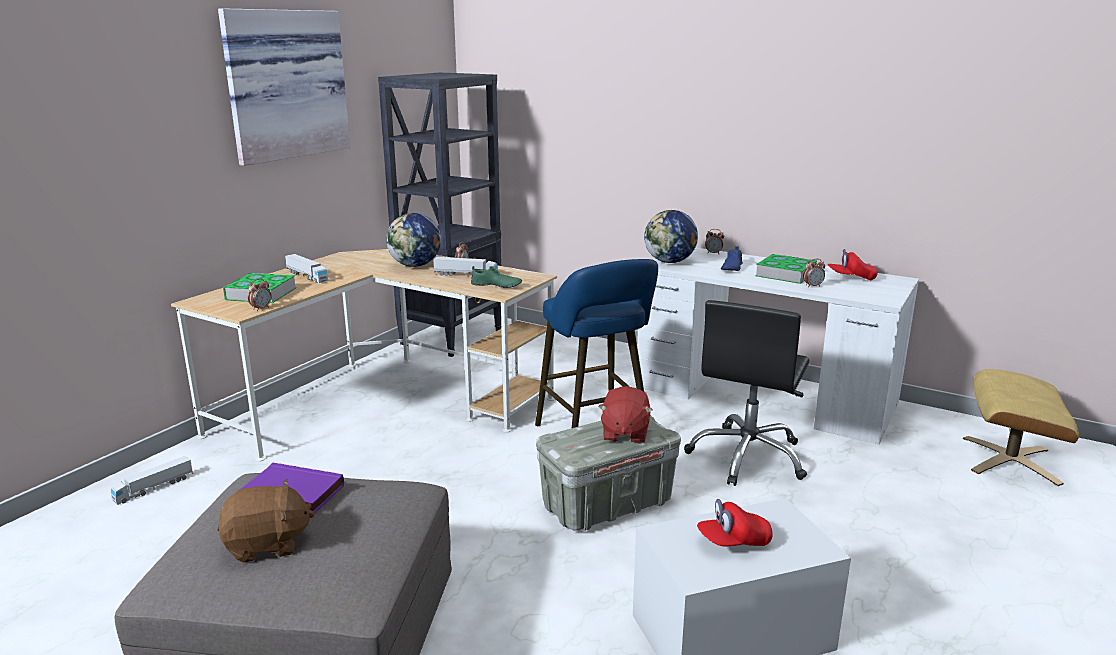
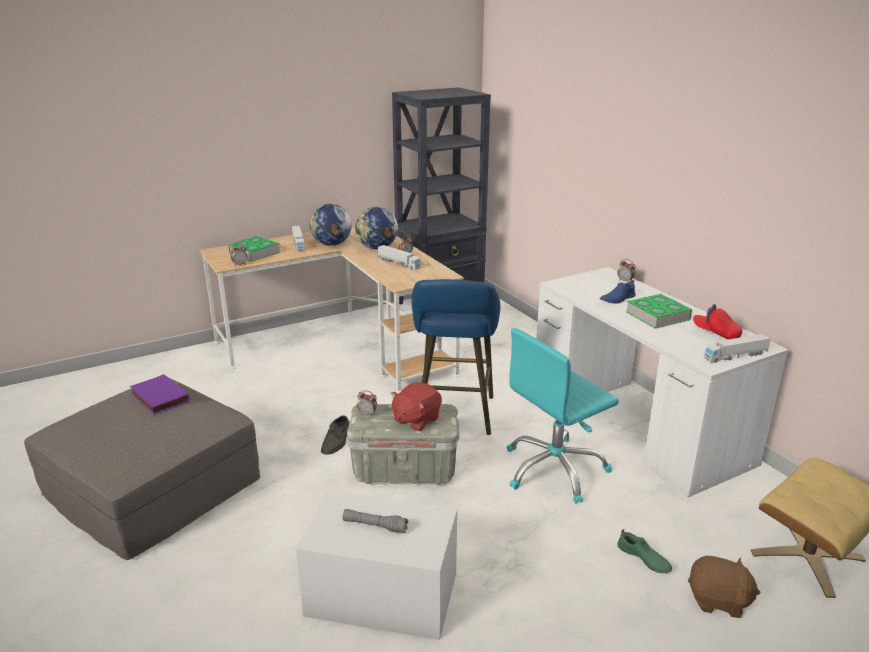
camera: 30 degrees right, 5 degrees up
(154, 488) = (163, 369): toy truck -> toy truck (735, 356)
(267, 545) = (114, 425): brown plush toy -> brown plush toy (718, 601)
(284, 84) = (303, 99): picture -> none
(496, 285) = (406, 277): green shoe -> green shoe (643, 559)
(496, 499) = (337, 441): none -> grey shoe
(669, 262) = (572, 282): globe -> globe (331, 244)
(733, 541) = (375, 526): red cap -> grey flashlight
(748, 457) = (554, 469): black office chair -> turquoise office chair
(812, 286) = (662, 333): alarm clock -> alarm clock (367, 414)

